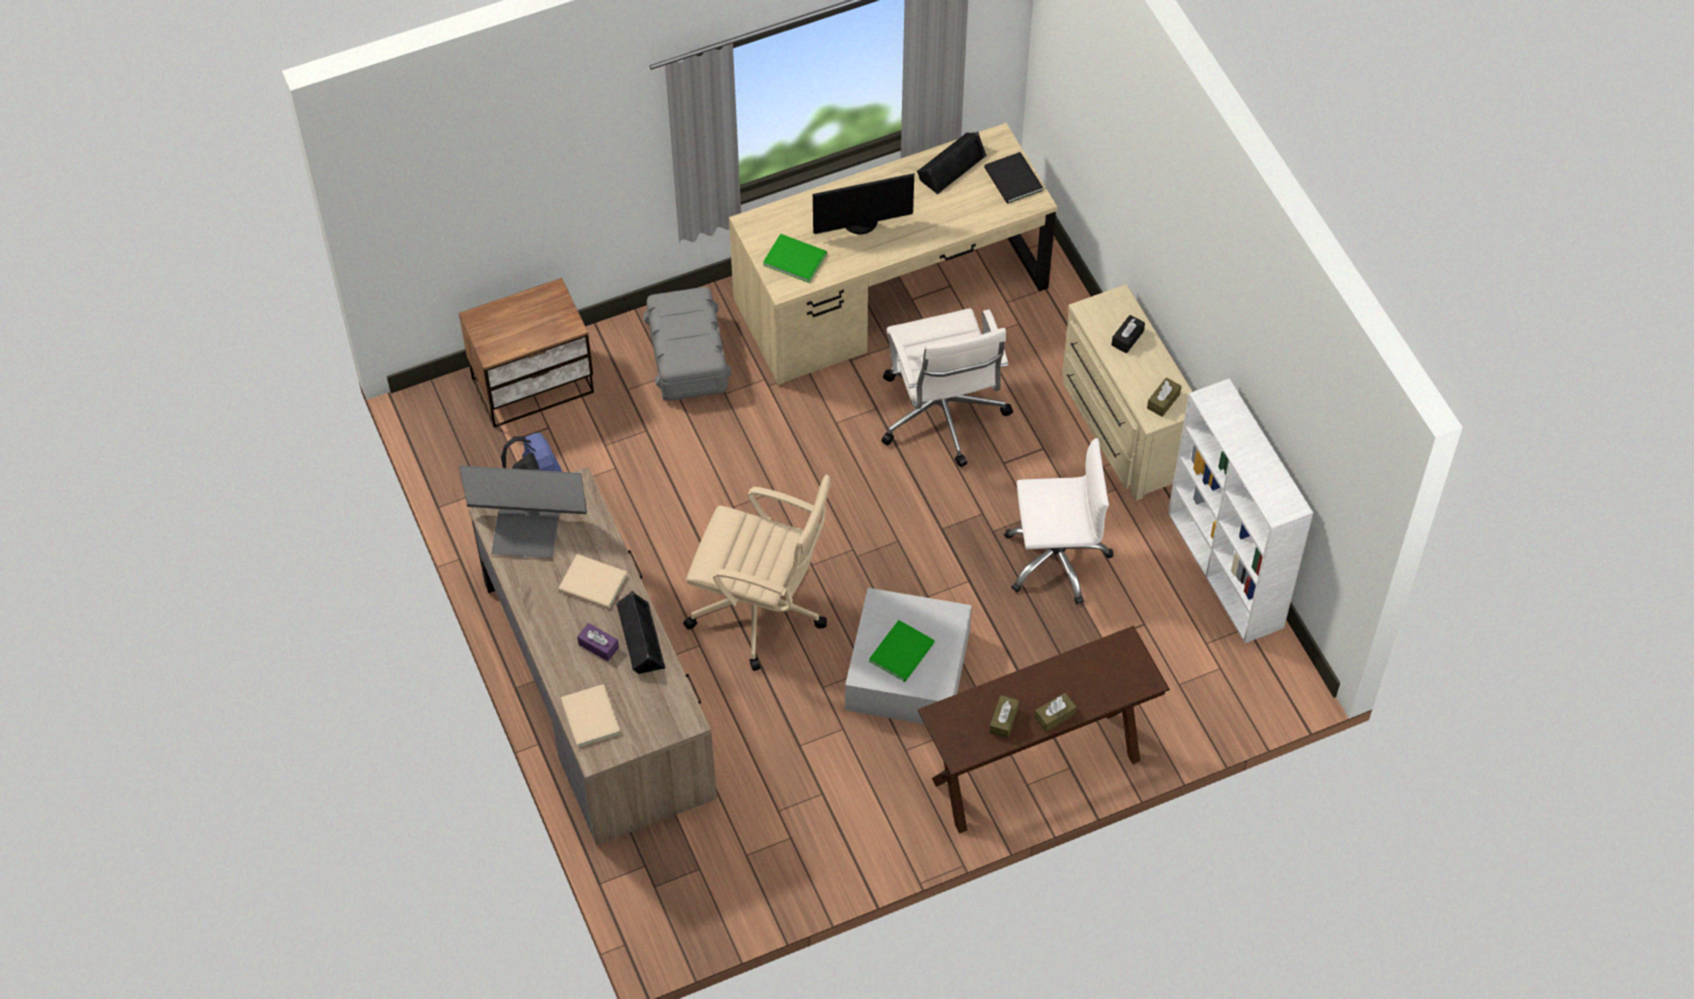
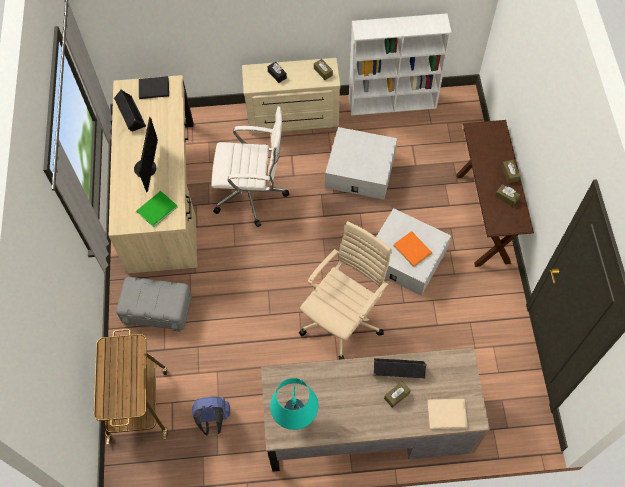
camera: 70 degrees left, 5 degrees up
(526, 529) = (295, 417): monitor -> turquoise table lamp
(534, 386) = (138, 402): nightstand -> cart
(594, 584) = (351, 386): beige book -> none
(598, 646) = (396, 396): purple tissue box -> brown tissue box
(904, 651) = (412, 248): green book -> orange book
(1056, 558) = (360, 170): white office chair -> white storage box

